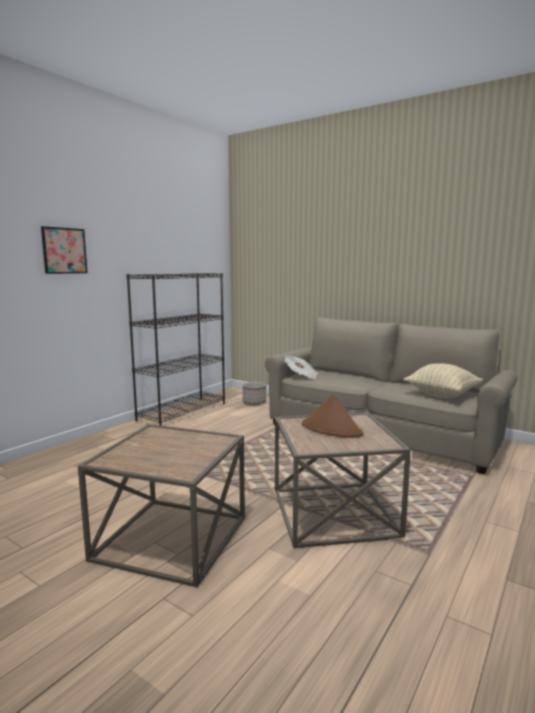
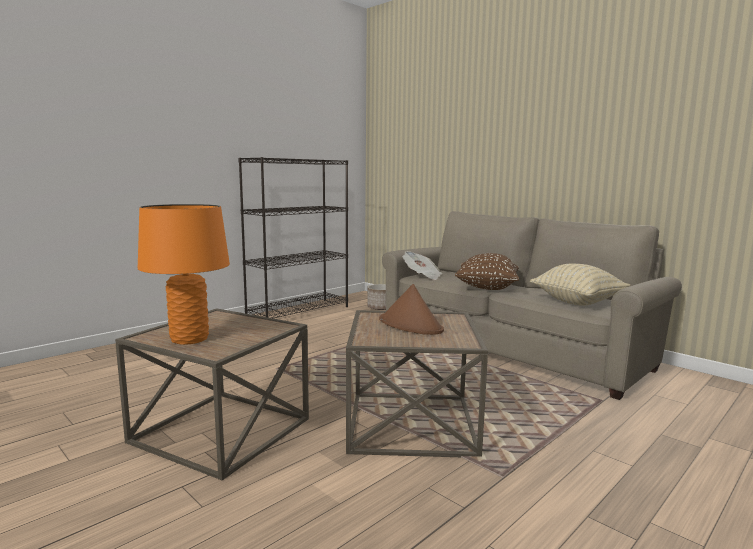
camera: 10 degrees right, 0 degrees up
(64, 250) = (169, 129): picture -> none
(149, 459) = (189, 339): none -> orange table lamp
(362, 385) = (487, 288): none -> brown pillow

